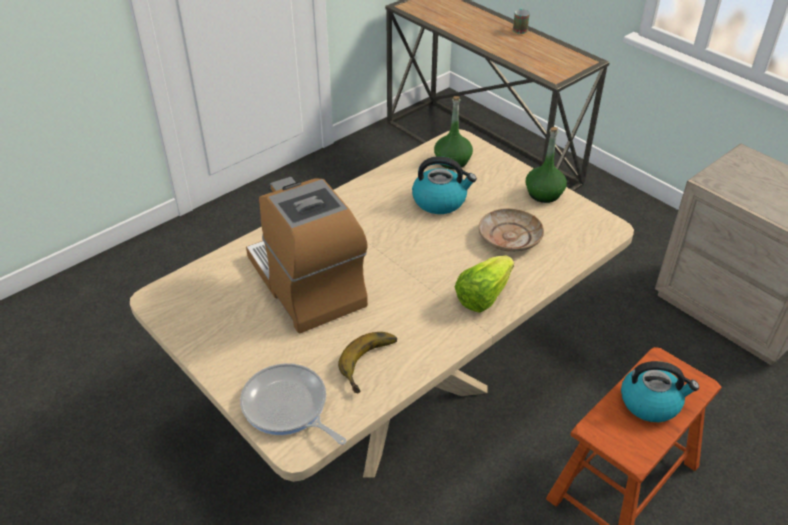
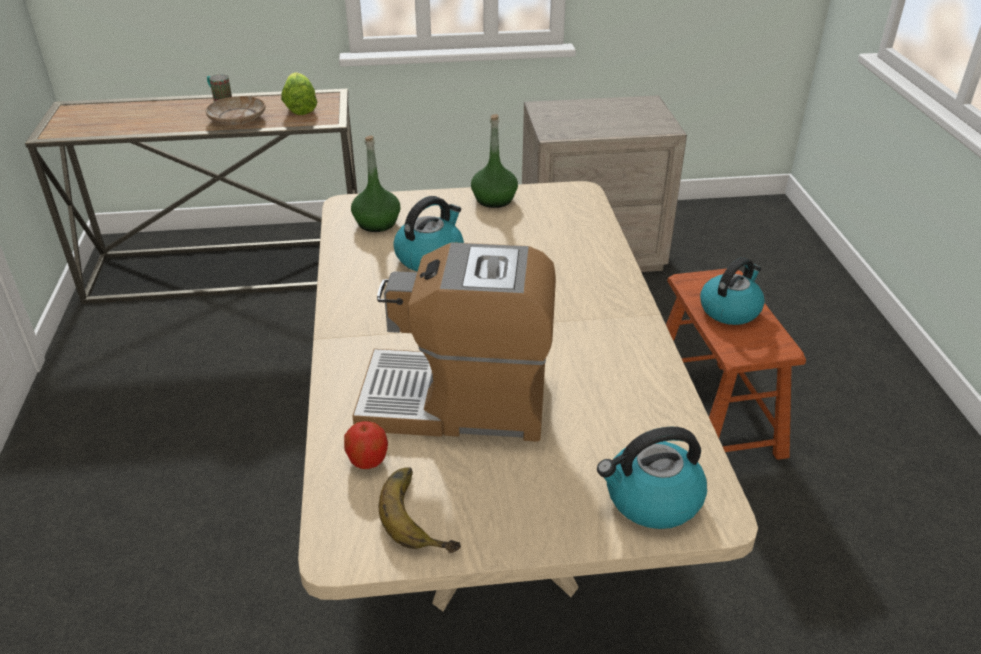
camera: 55 degrees left, 5 degrees down
(228, 274) = (368, 460): none -> apple
(288, 407) = (651, 499): frying pan -> kettle
(373, 364) = (636, 406): banana -> banana (423, 513)
(483, 296) = (600, 294): lettuce -> lettuce (300, 107)
(509, 237) = (534, 244): beige plate -> beige plate (237, 118)

